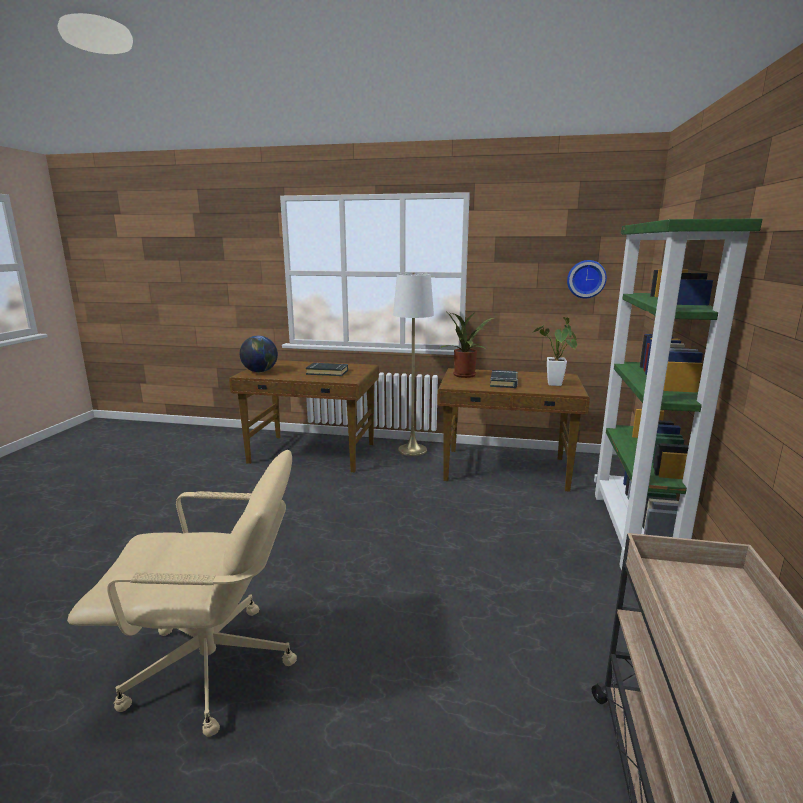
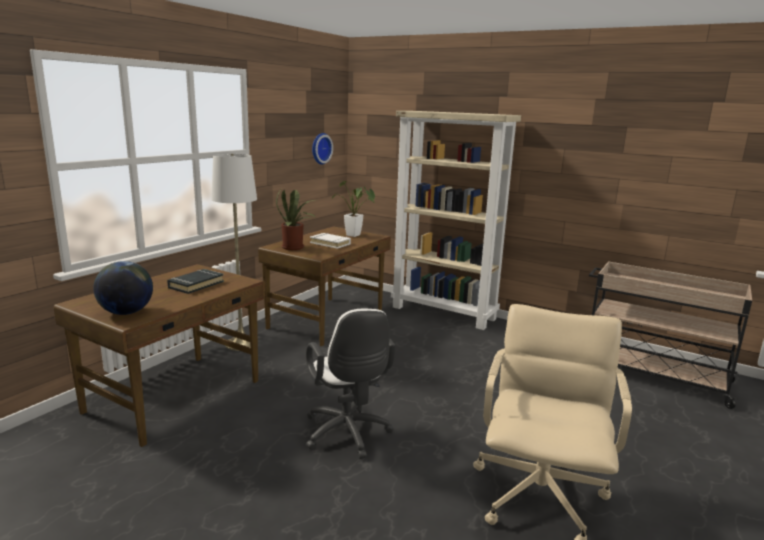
camera: 70 degrees left, 0 degrees up
(289, 529) = (348, 435): none -> white office chair
(504, 382) = (330, 243): black book -> white book
(634, 532) = (444, 313): green bookcase -> beige bookcase

